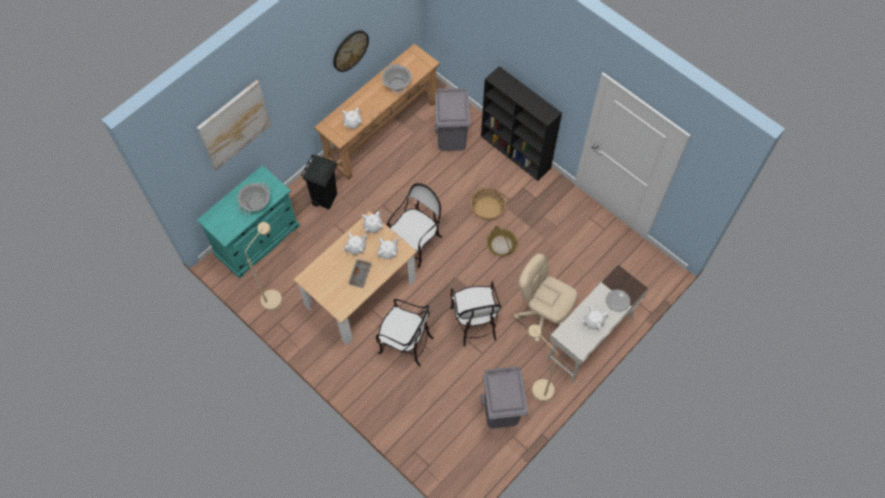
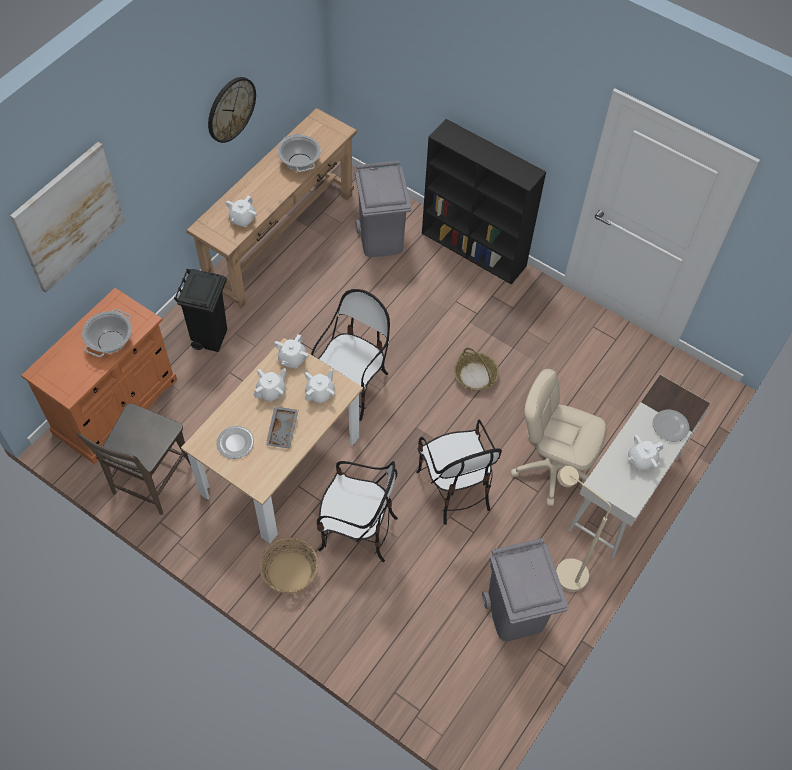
camera: 10 degrees left, 5 degrees down
(257, 240) = (116, 406): turquoise cabinet -> orange cabinet
(274, 295) = (150, 482): beige floor lamp -> brown chair
(328, 280) = (235, 443): none -> plate
(487, 208) = (447, 328): basket -> basket (290, 571)

